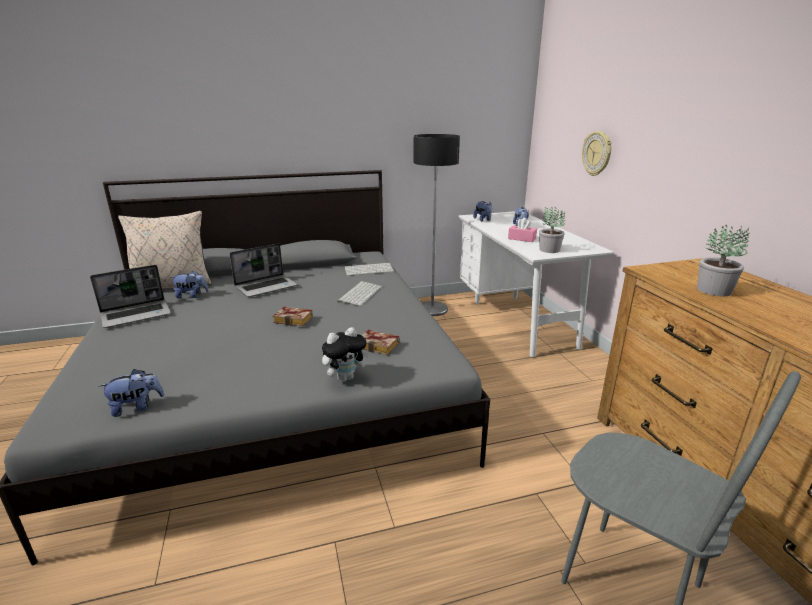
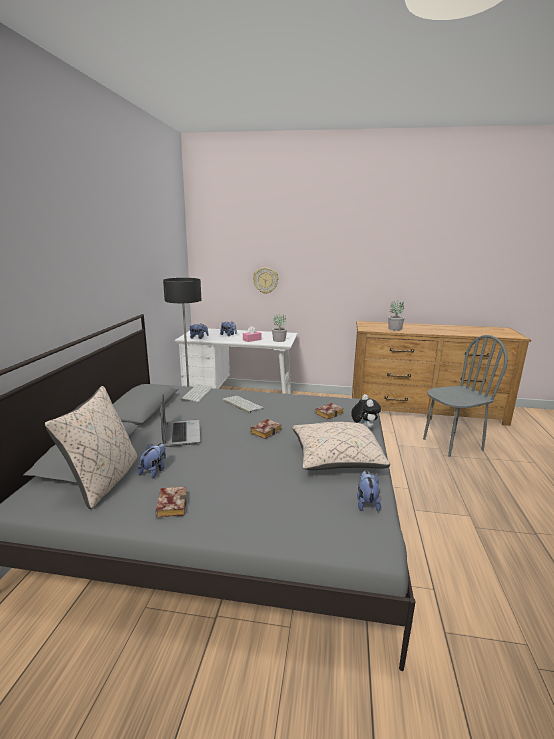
camera: 65 degrees left, 5 degrees down
(137, 314) = (170, 504): laptop -> book
(240, 372) = (336, 459): none -> beige pillow

